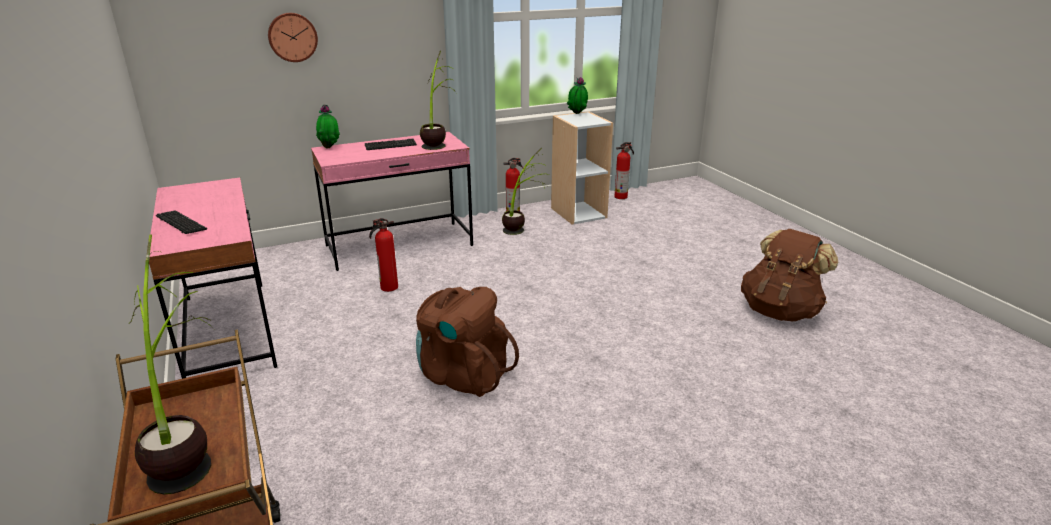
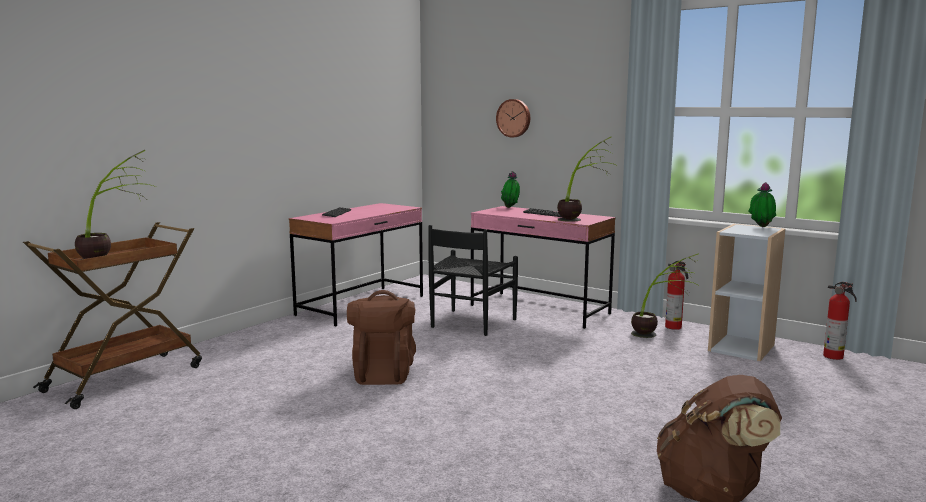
camera: 60 degrees right, 15 degrees down
(388, 287) = (471, 323): fire extinguisher -> black chair

